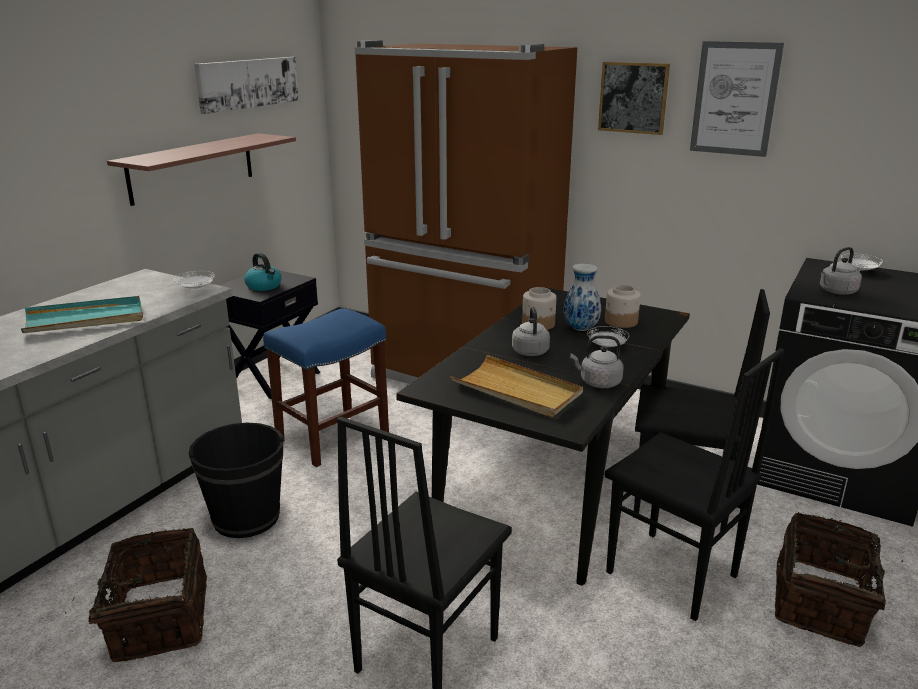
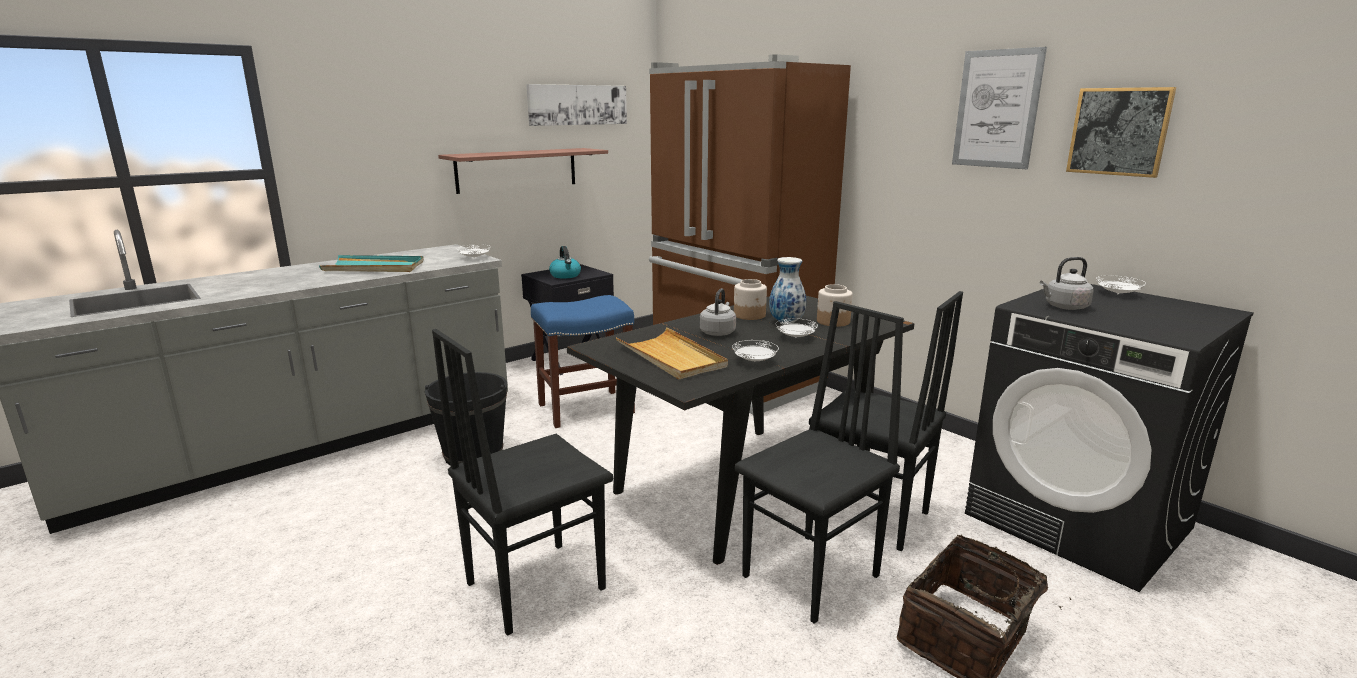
camera: 20 degrees right, 5 degrees down
(157, 619) = (355, 511): basket -> none
(598, 382) = (754, 361): grey kettle -> white plate
(633, 97) = (901, 112): picture -> picture (1119, 131)
(671, 575) = (813, 576): black chair -> black chair turned 105 degrees counterclockwise

